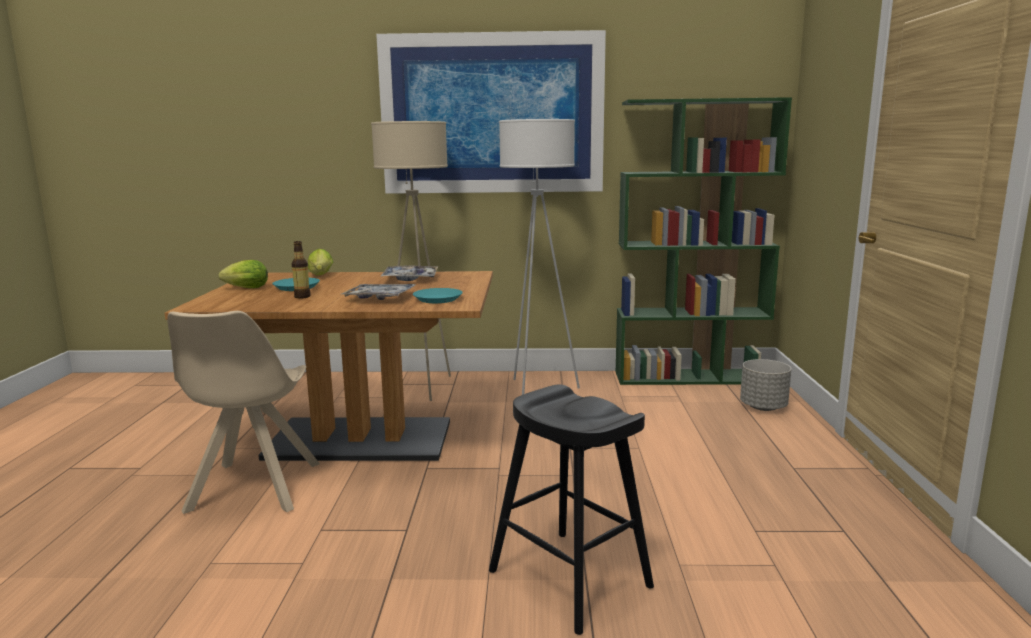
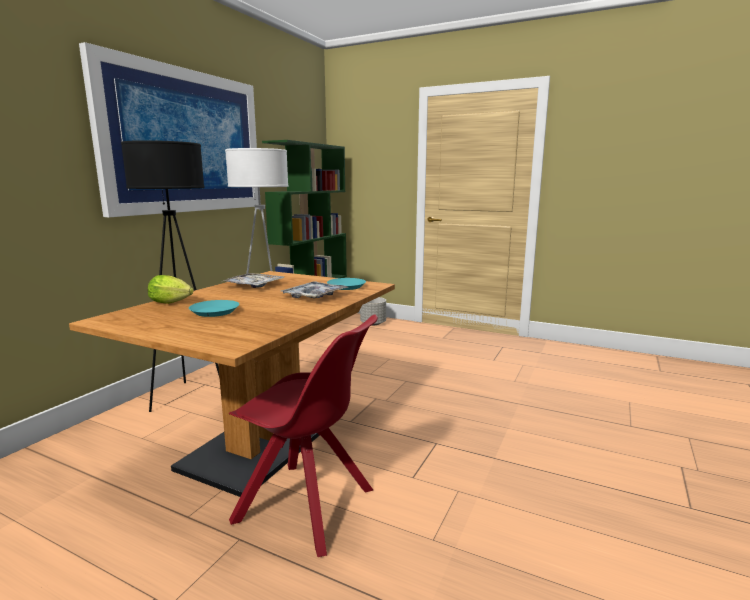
camera: 65 degrees left, 0 degrees up
(244, 288) = (172, 327): lettuce -> none
(253, 489) = (308, 506): beige chair -> red chair
(302, 297) = (264, 312): bottle -> none
(421, 387) = (188, 397): beige floor lamp -> black floor lamp
(570, 579) = (517, 407): black stool -> none

